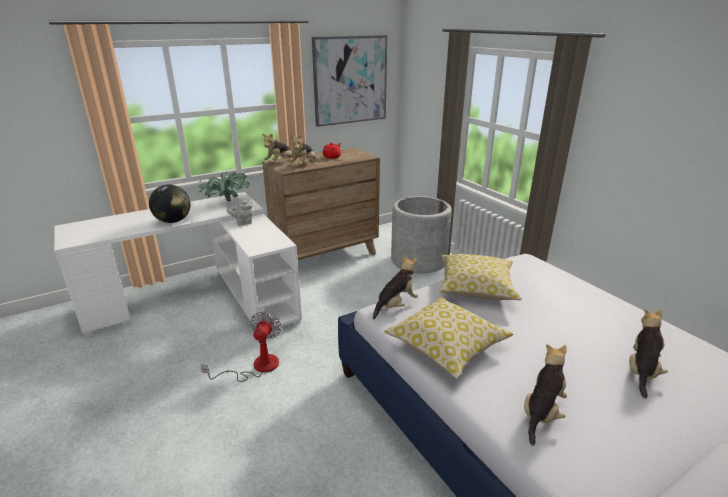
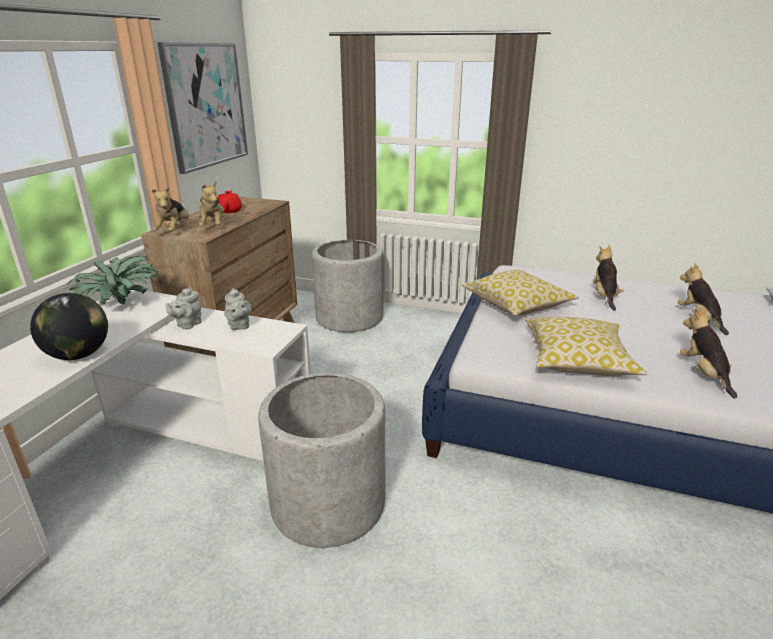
camera: 40 degrees left, 0 degrees up
(256, 367) = (328, 503): fan -> grey planter
(263, 233) = (239, 326): none -> grey teapot
(396, 305) = (482, 346): plush toy -> plush toy (604, 296)

